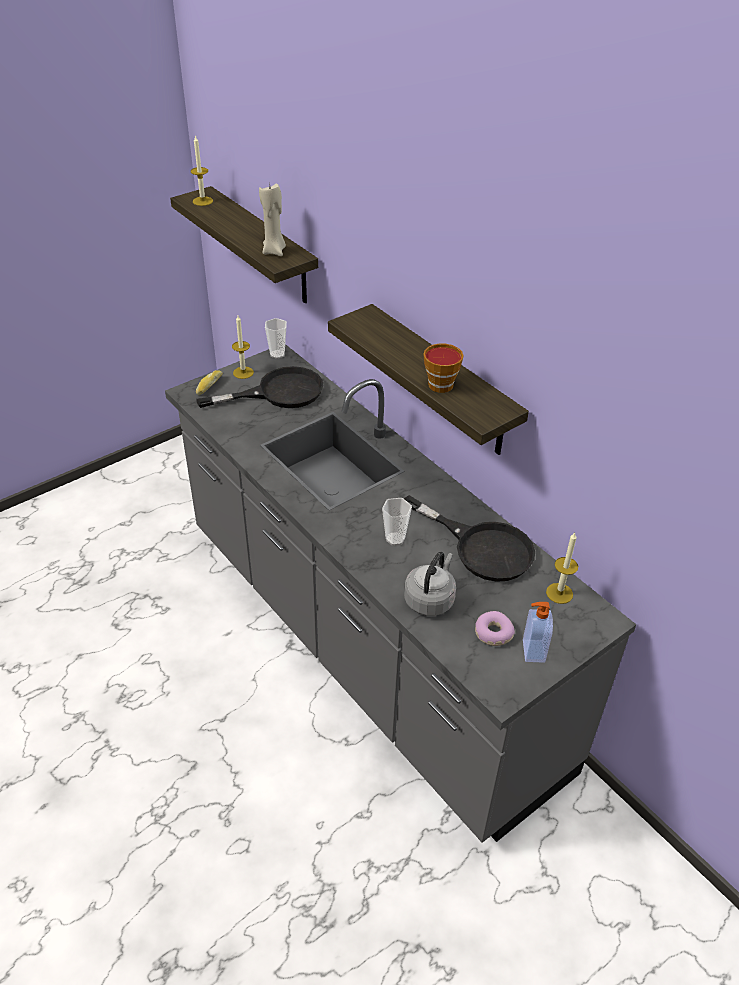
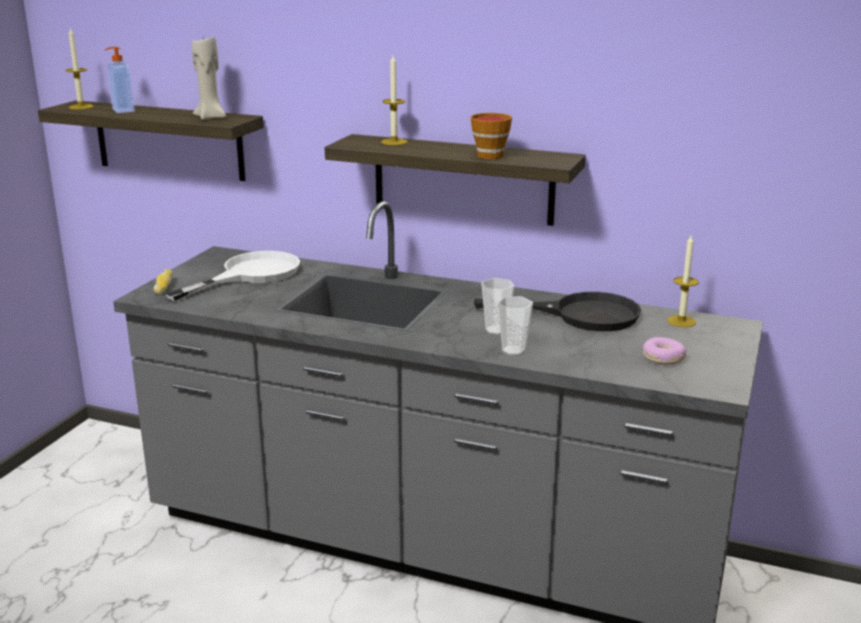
camera: 30 degrees left, 20 degrees down
(243, 372) = (193, 271): candle -> candle (394, 142)
(277, 354) = (216, 253): cup -> cup (513, 351)
(278, 392) = (250, 275): black frying pan -> white frying pan
(430, 599) = (580, 355): grey kettle -> none
(532, 651) = (709, 358): soap dispenser -> soap dispenser (122, 110)

